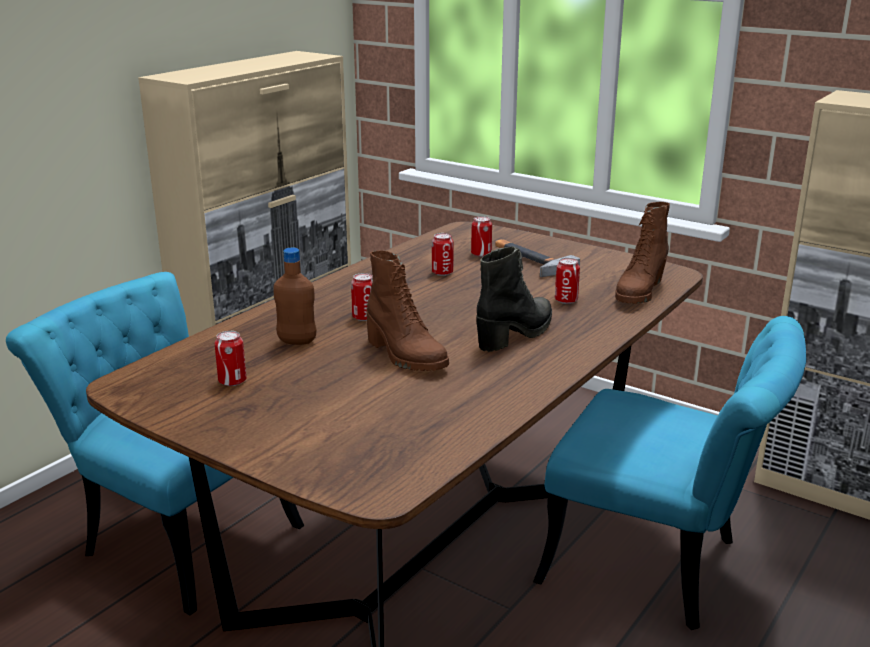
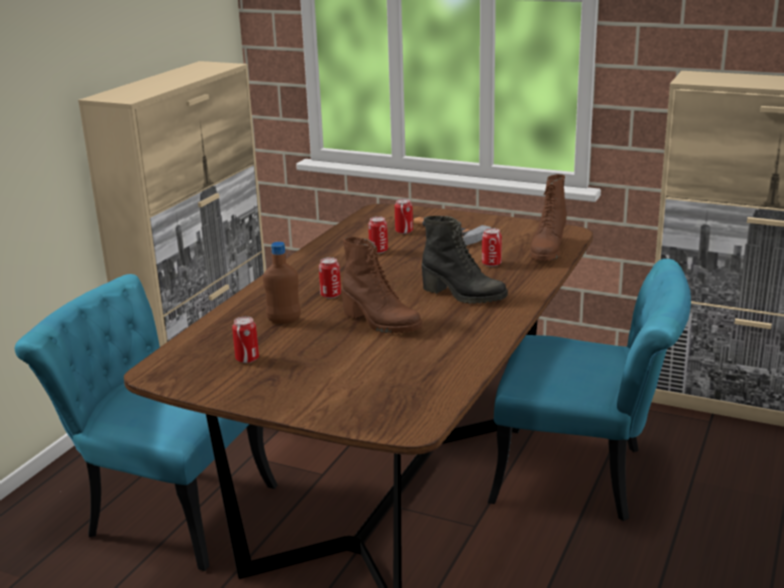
camera: 10 degrees left, 0 degrees up
(516, 334) = (463, 295): black boot -> black boot turned 90 degrees clockwise

